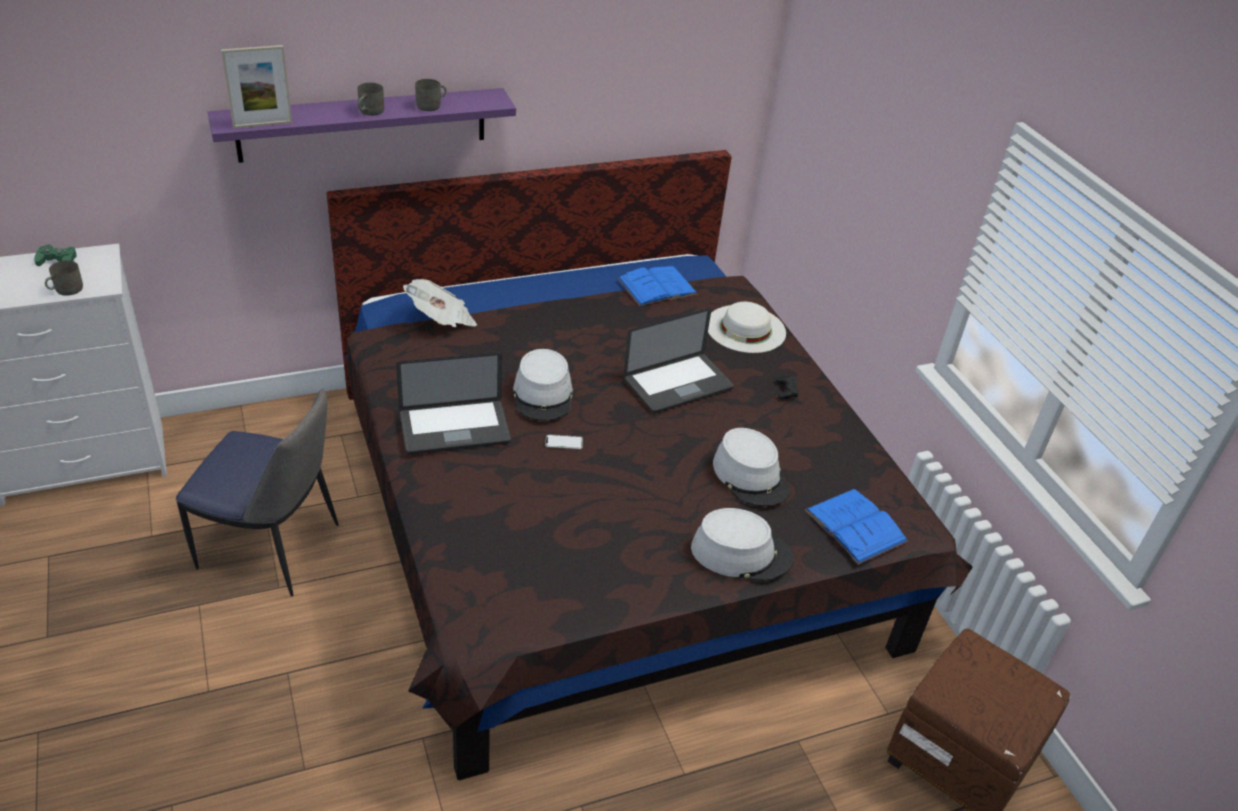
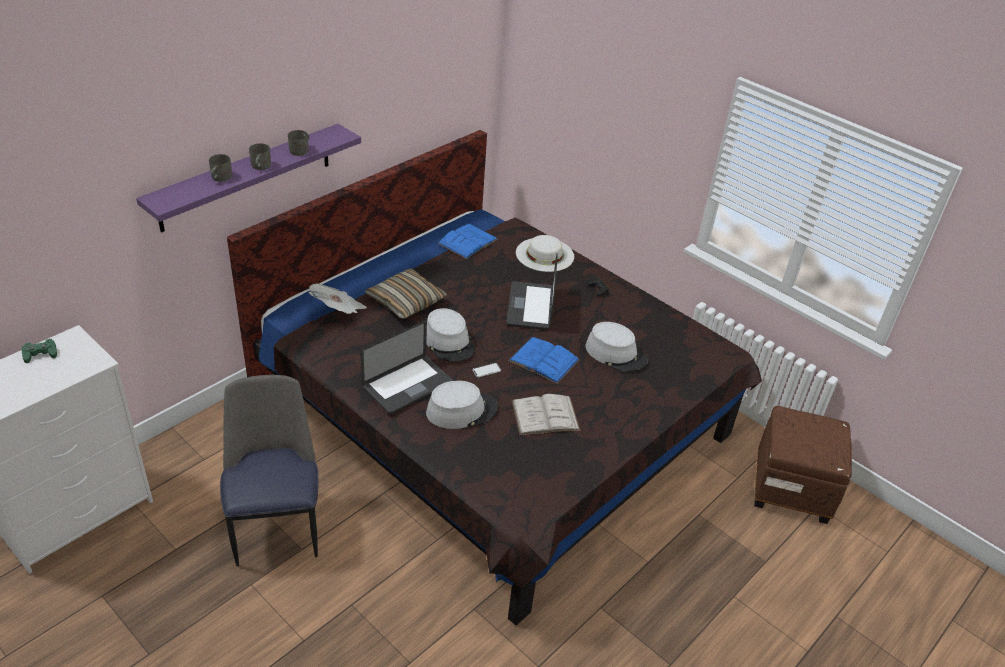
camera: 25 degrees left, 0 degrees up
(65, 290) = (69, 374): grey mug -> grey mug (220, 178)
(263, 124) = (190, 198): picture frame -> none
(273, 549) = (277, 524): chair -> chair turned 90 degrees counterclockwise
(528, 333) = (406, 301): none -> pillow
(597, 521) = (545, 415): none -> white book
(678, 385) = (530, 307): laptop -> laptop turned 150 degrees clockwise
(741, 553) = (644, 404): grey hat -> grey hat (461, 410)
(855, 526) = (695, 363): blue book -> blue book (544, 360)

